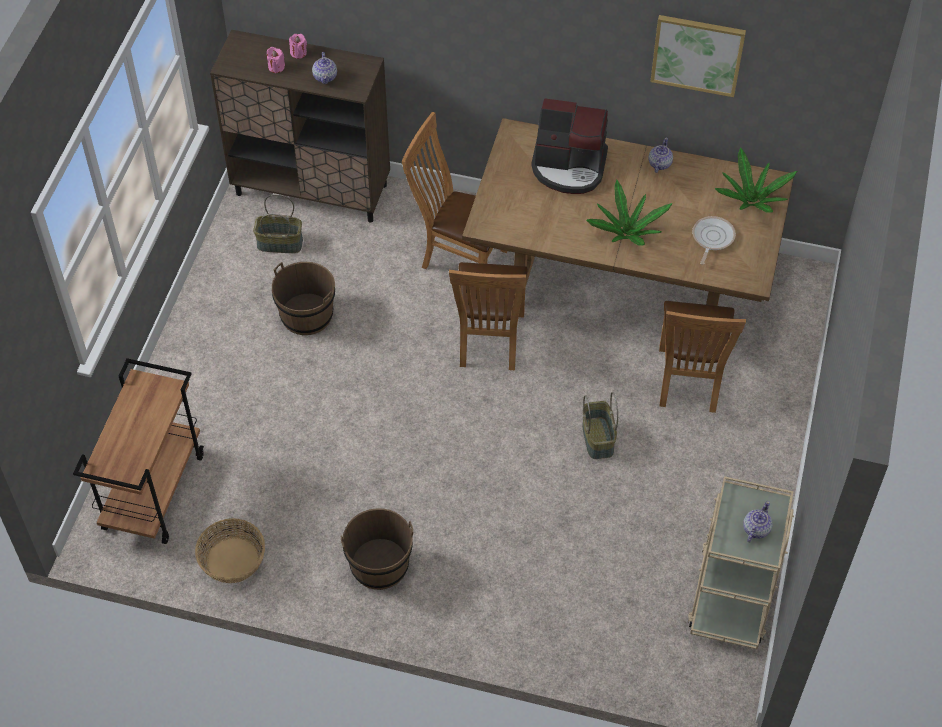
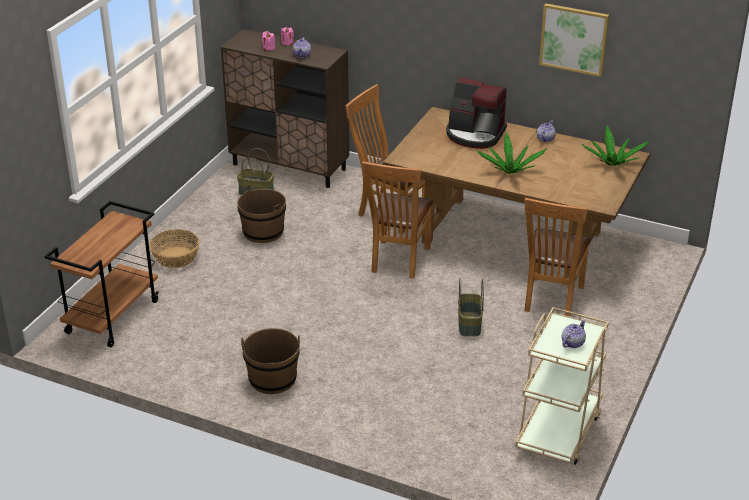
camera: 10 degrees right, 20 degrees down
(232, 560) = (158, 363): basket -> basket (175, 257)
(711, 238) = (576, 180): frying pan -> none

